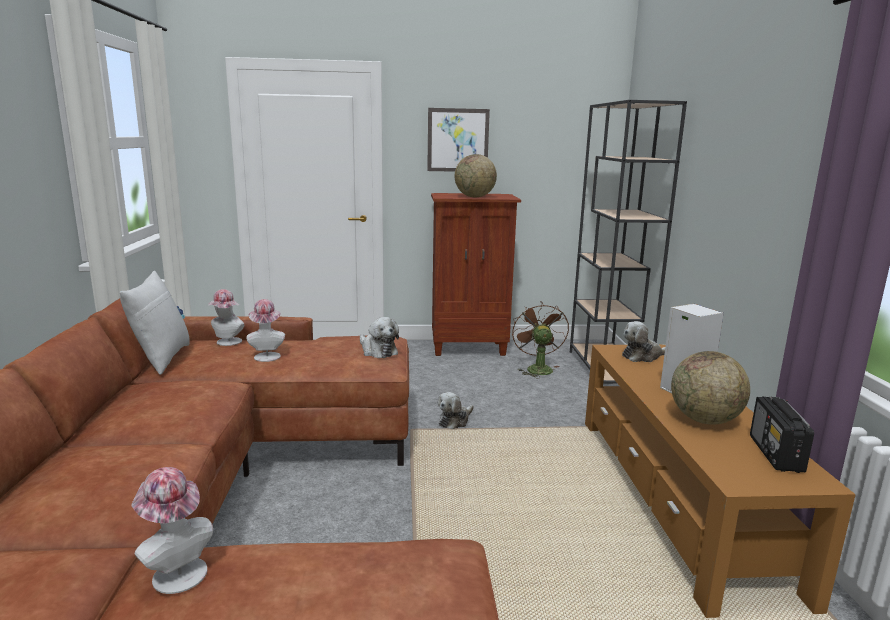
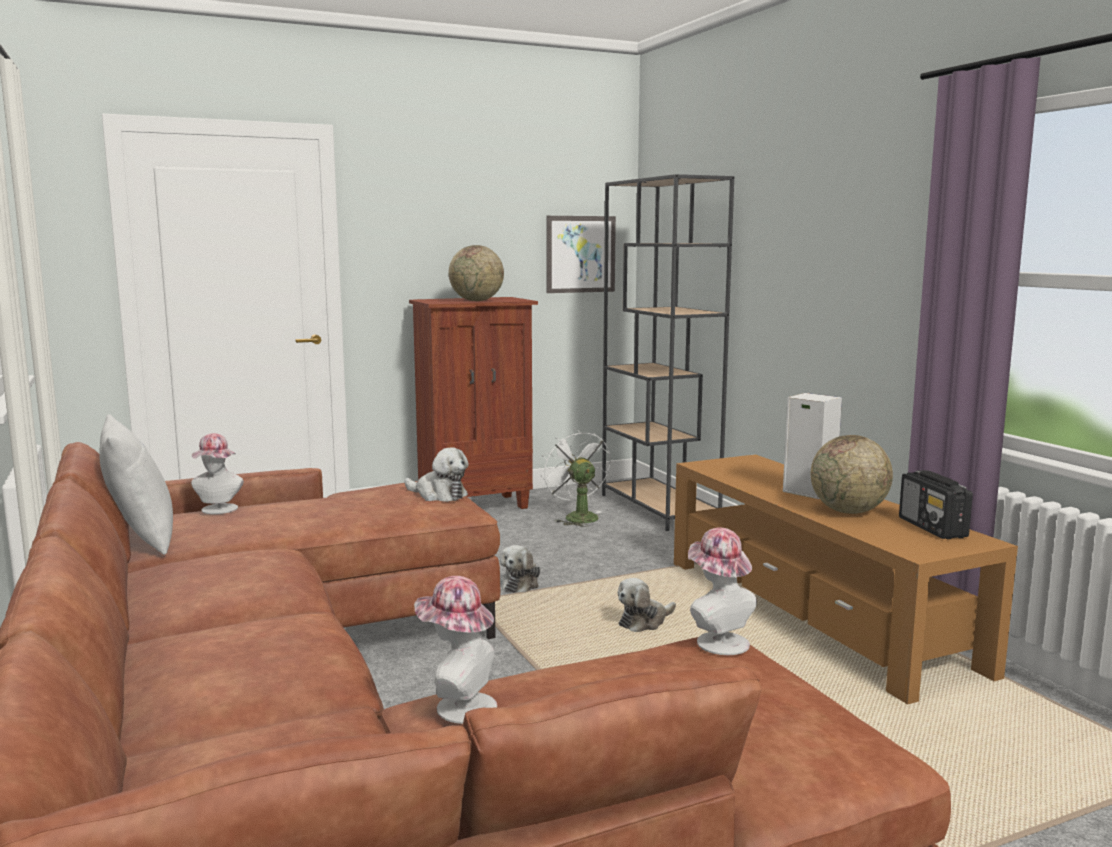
camera: 20 degrees left, 5 degrees down
(267, 355) = (295, 516): hat -> hat (717, 641)
(458, 140) = (439, 229): picture -> picture (580, 254)
(537, 368) = (576, 517): brown fan -> white fan
(643, 356) = (739, 467): plush toy -> plush toy (644, 622)

